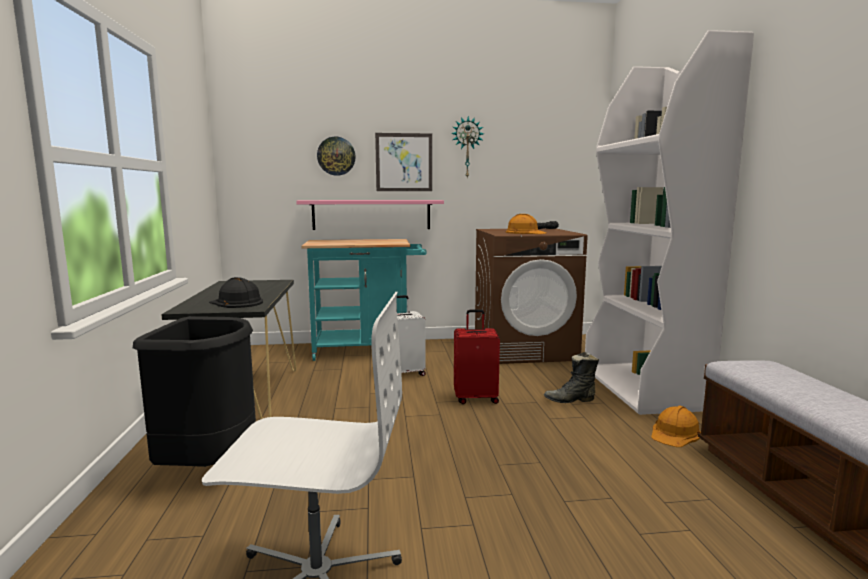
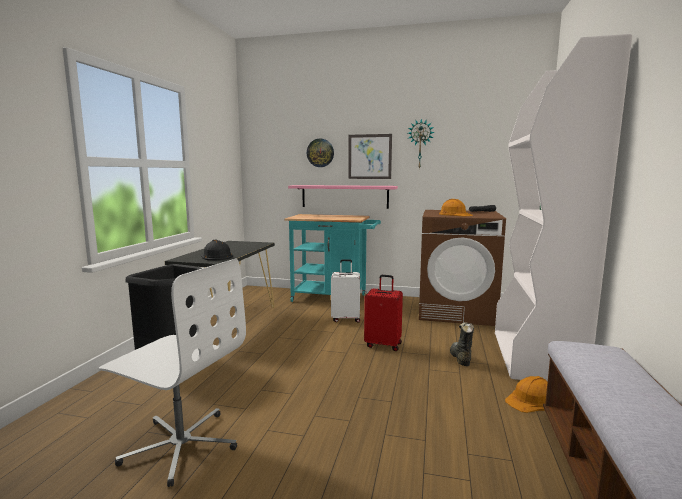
camera: 20 degrees right, 0 degrees up
(570, 400) = (460, 357): black boot -> black boot turned 75 degrees clockwise

